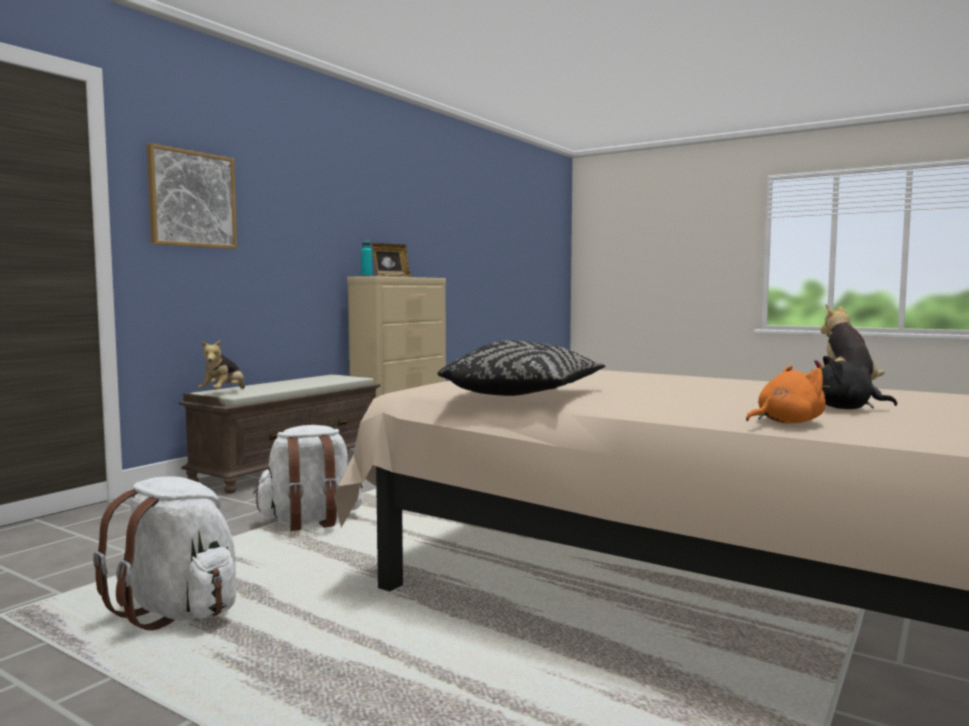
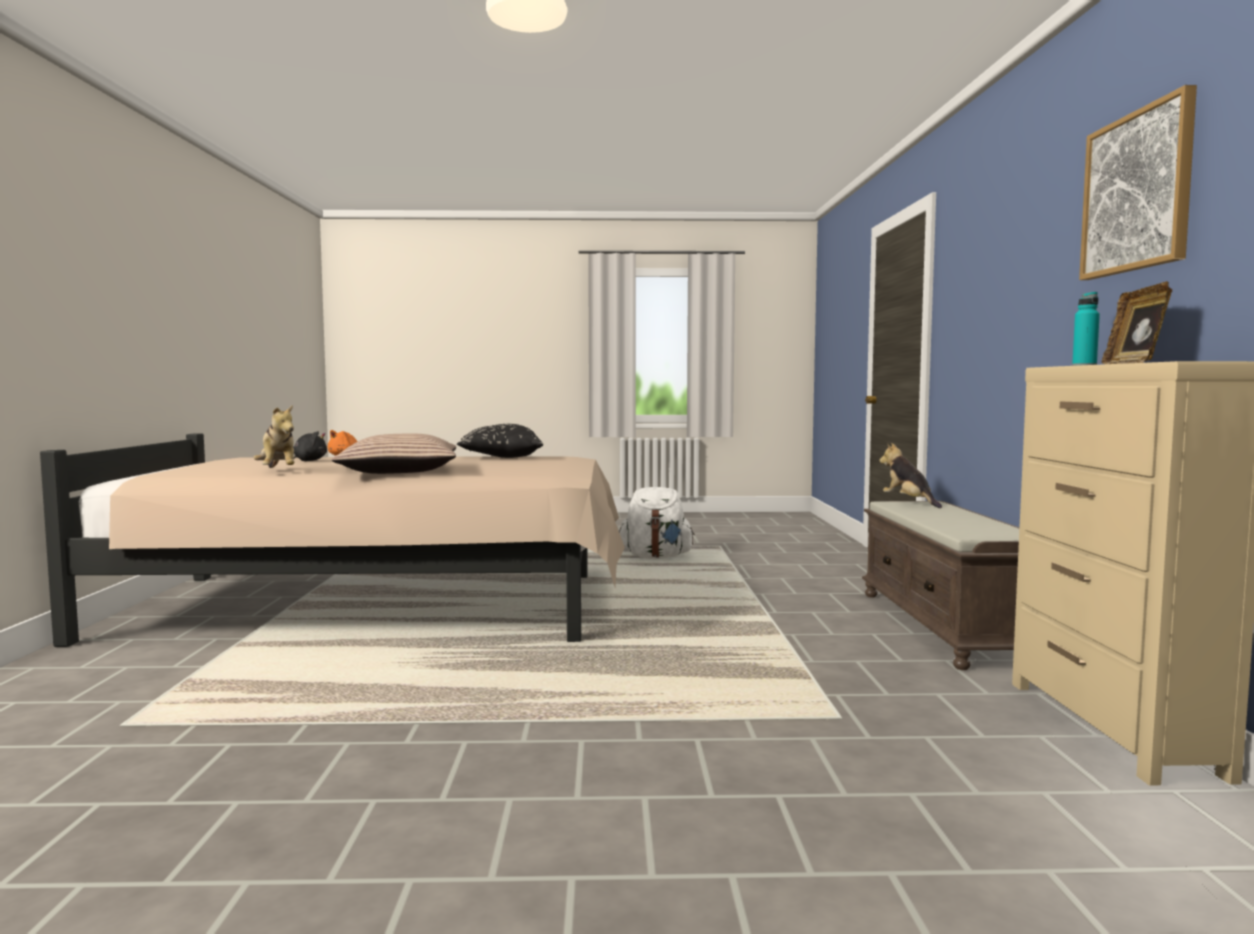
camera: 145 degrees right, 0 degrees up
(192, 199) = (966, 290): picture -> picture (1137, 192)
(310, 522) = (729, 591): white backpack -> none
(697, 379) = (399, 471): none -> pillow

